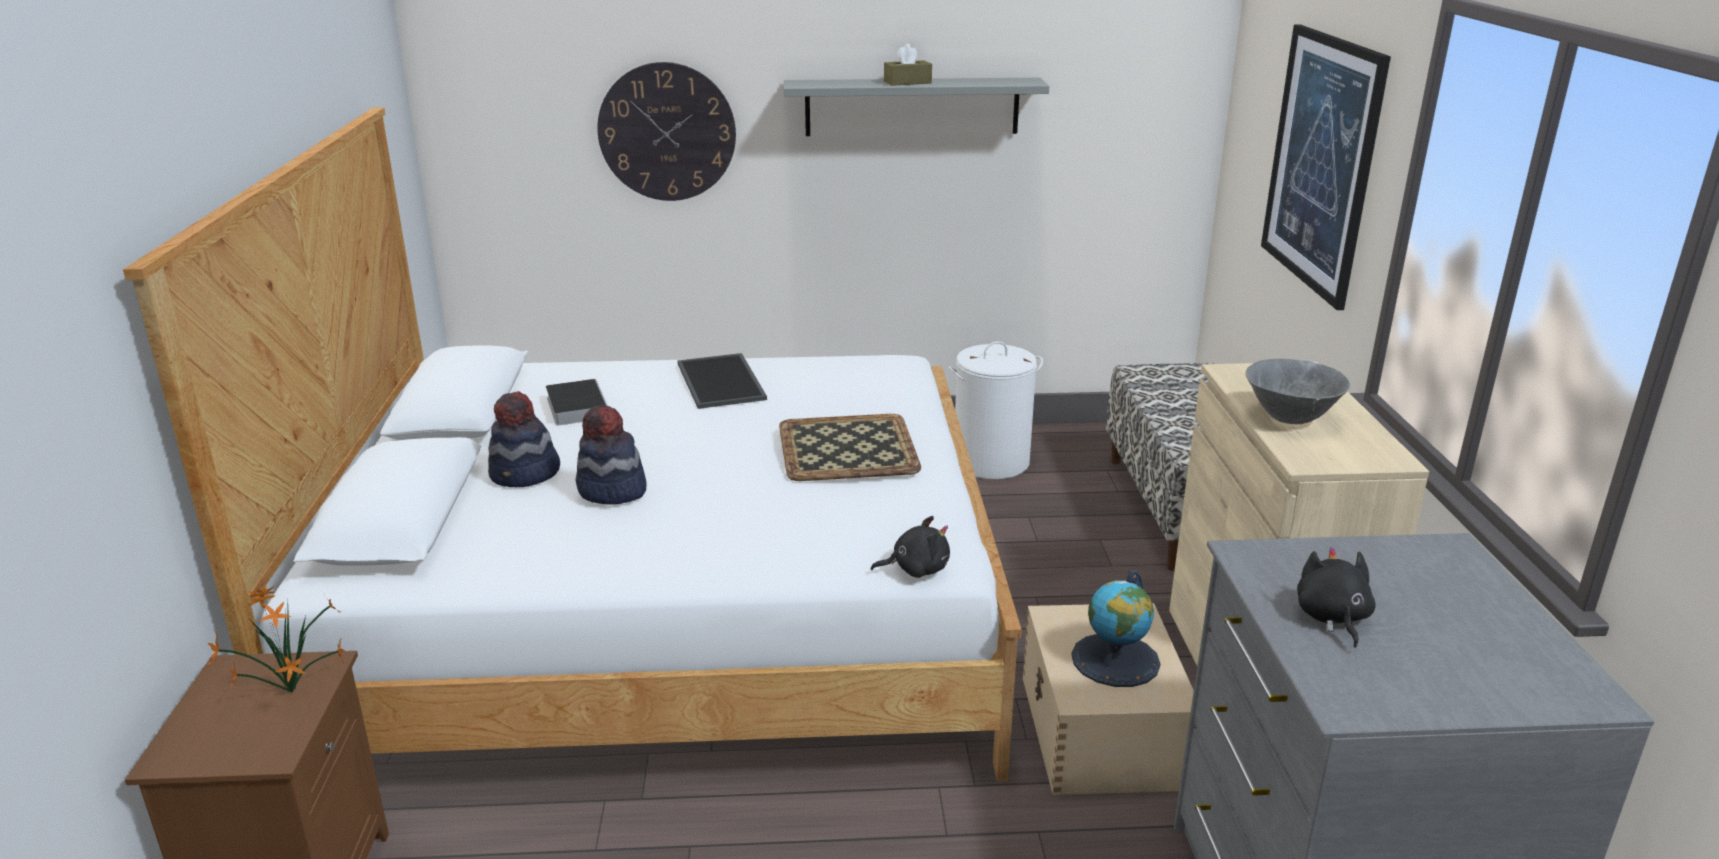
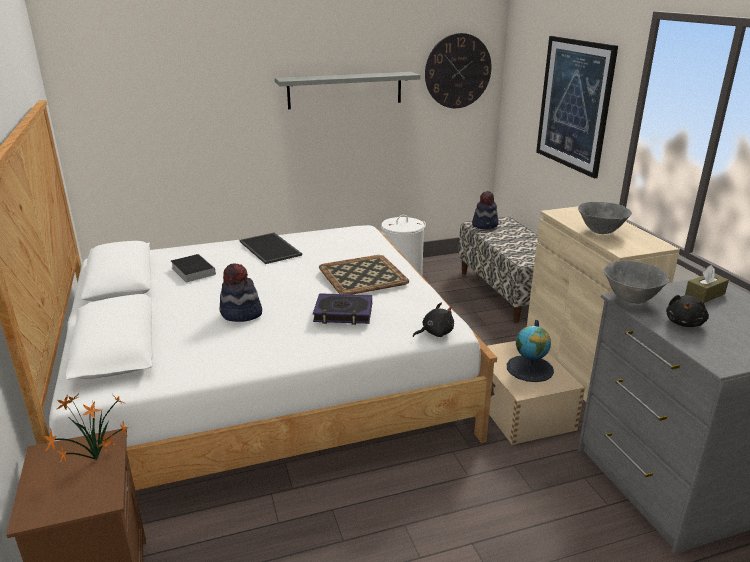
camera: 15 degrees left, 0 degrees up
(525, 474) = (182, 311): hat -> hat (485, 225)
(667, 132) = (208, 111): wall clock -> wall clock (458, 71)
(775, 512) = (343, 313): none -> book
(907, 82) = (344, 76): brown tissue box -> brown tissue box (704, 295)
(1258, 558) = (631, 299): none -> grey bowl
(1332, 618) = (684, 323): black plush toy -> black plush toy turned 135 degrees counterclockwise

